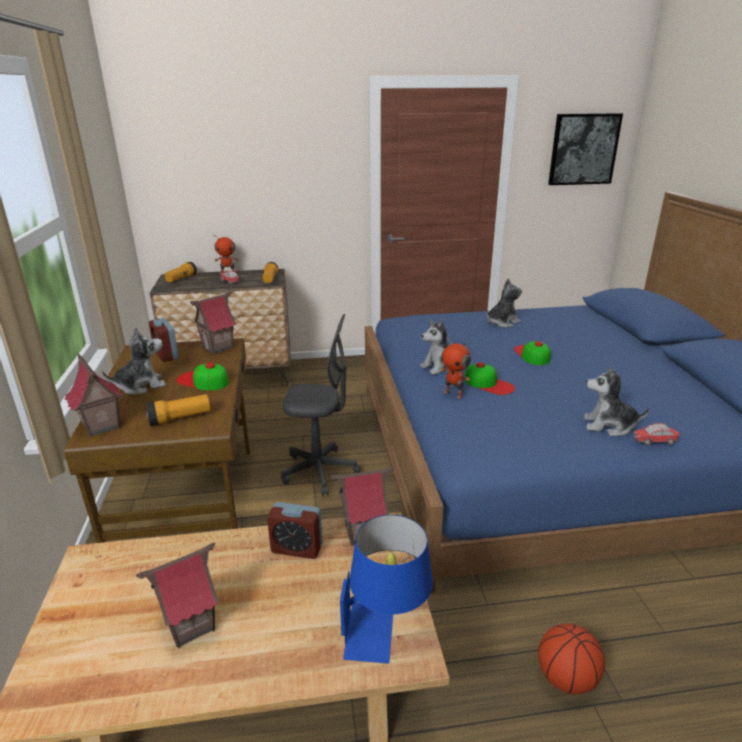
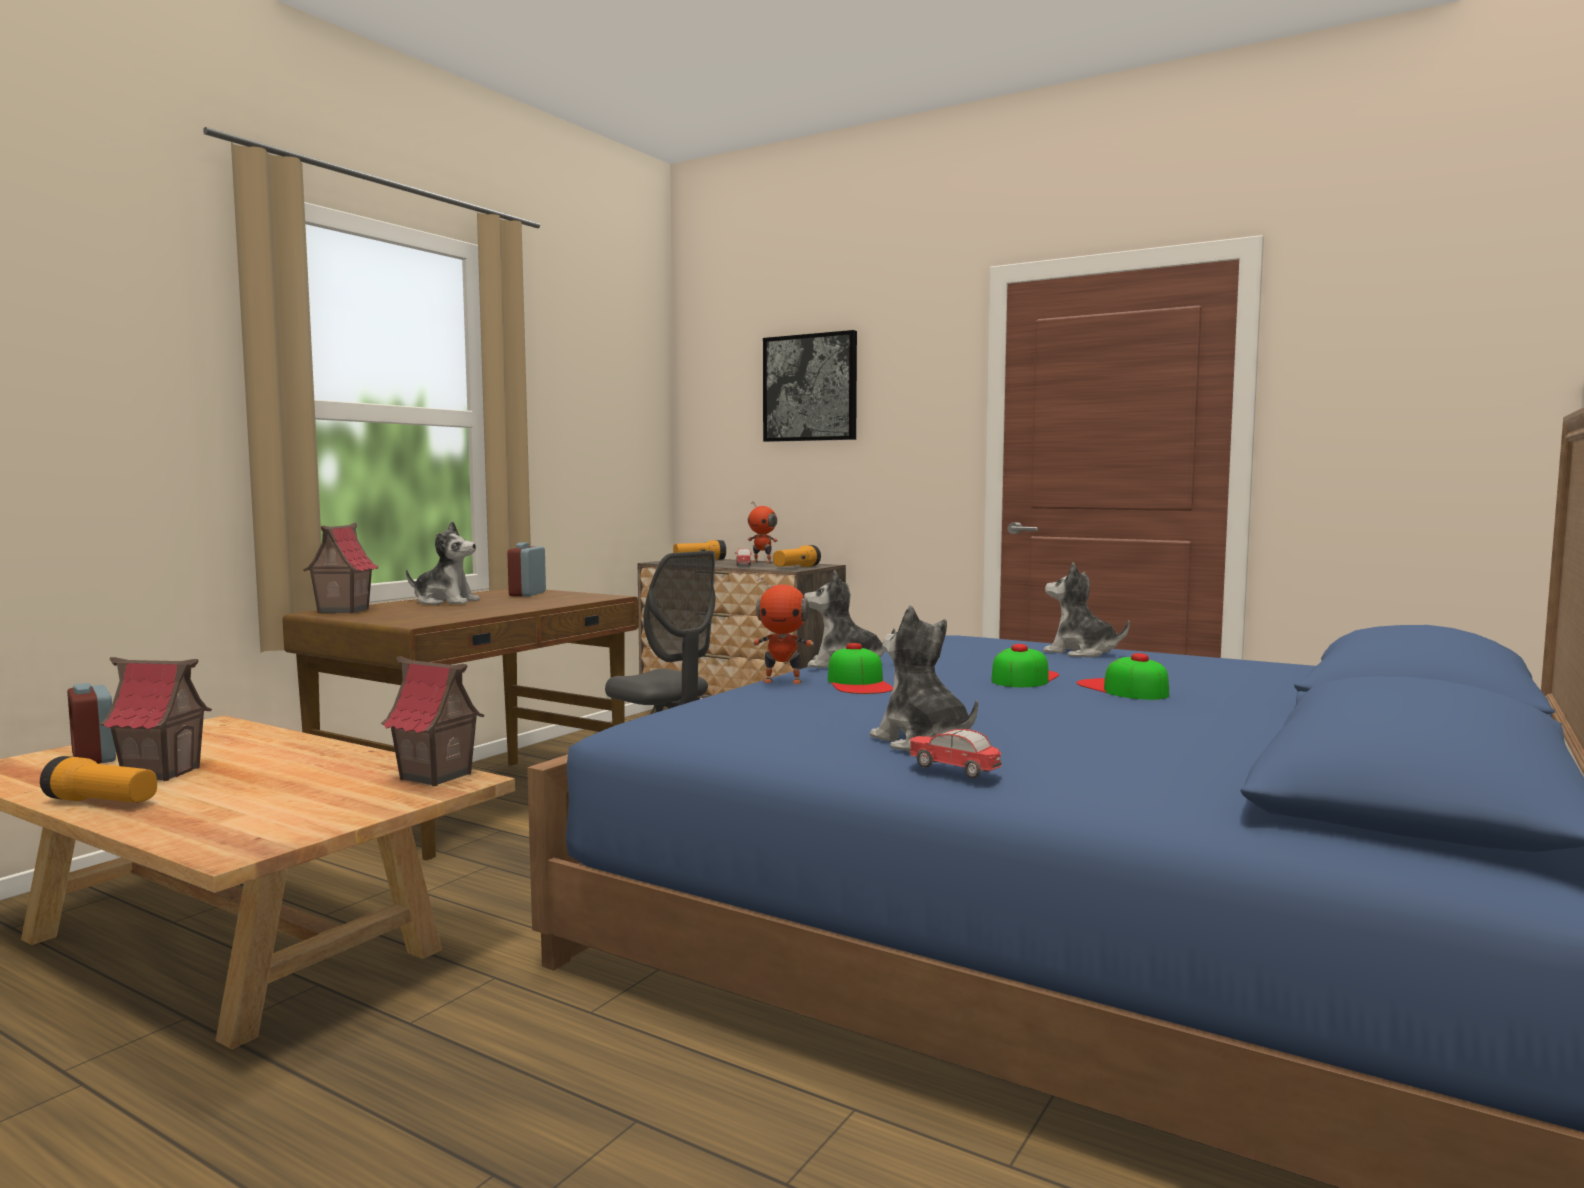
camera: 40 degrees right, 20 degrees down
(180, 418) = (408, 617): flashlight -> flashlight (102, 802)
(203, 380) = (502, 607): cap -> cap (1122, 689)
(218, 348) = (588, 596): toy house -> none
(297, 548) = (353, 766): alarm clock -> alarm clock (94, 757)
(385, 631) = (258, 830): blue table lamp -> none
(454, 393) = (783, 681): toy robot -> toy robot turned 75 degrees counterclockwise
(502, 322) = (1080, 653): plush toy -> plush toy turned 150 degrees counterclockwise
(566, 679) = (520, 1129): basketball -> none
(583, 149) = (1433, 363): picture -> picture (810, 388)

